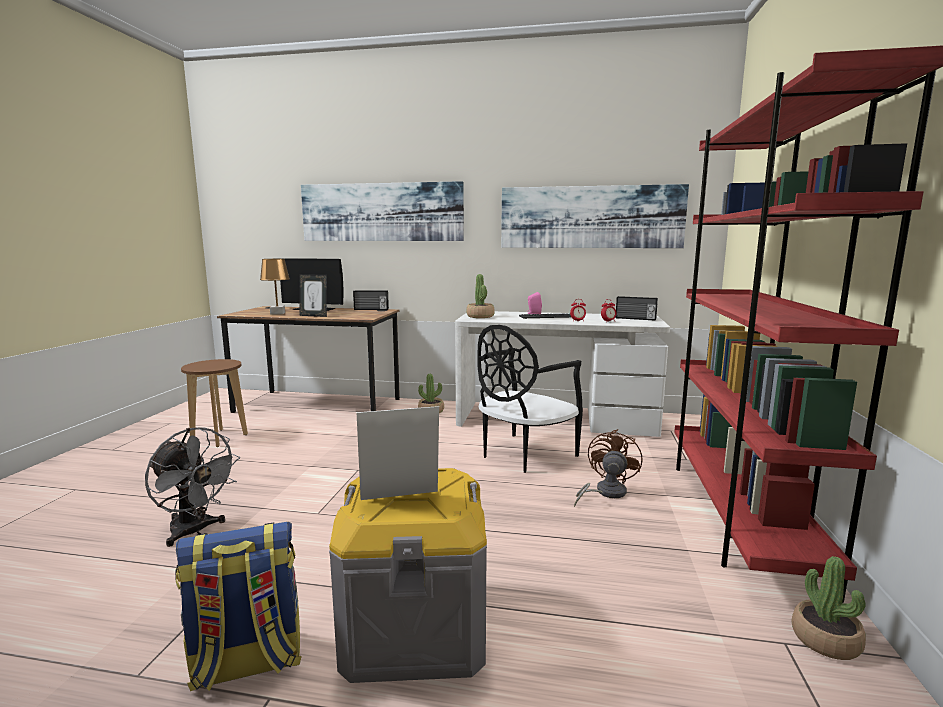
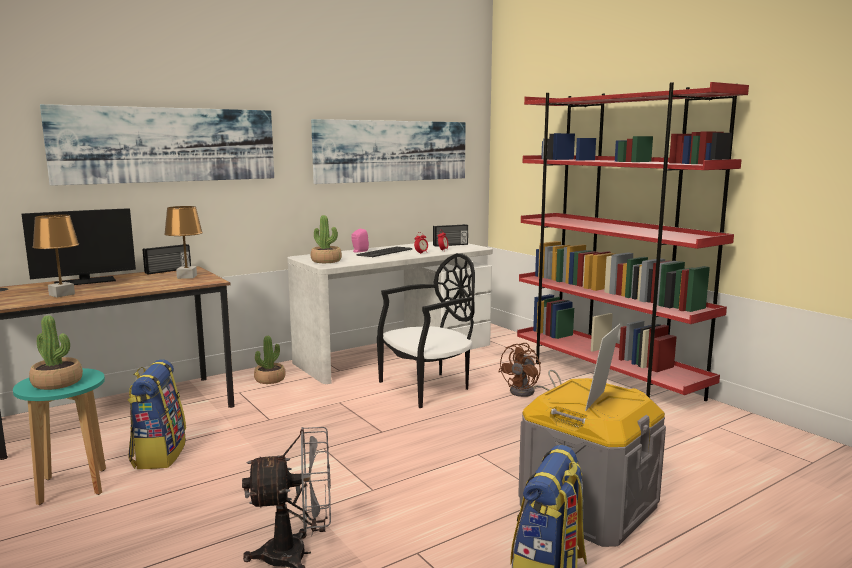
camera: 45 degrees left, 0 degrees up
(219, 438) = (73, 486): brown stool -> turquoise stool
(282, 436) = (159, 454): none -> backpack
(314, 315) = (132, 289): picture frame -> none
(365, 314) = (187, 277): none -> brown table lamp
(523, 454) = (428, 387): black chair -> black chair turned 120 degrees counterclockwise
(605, 493) = (528, 392): brown fan -> brown fan turned 120 degrees counterclockwise
(825, 640) = (726, 418): potted plant -> potted plant (57, 383)

